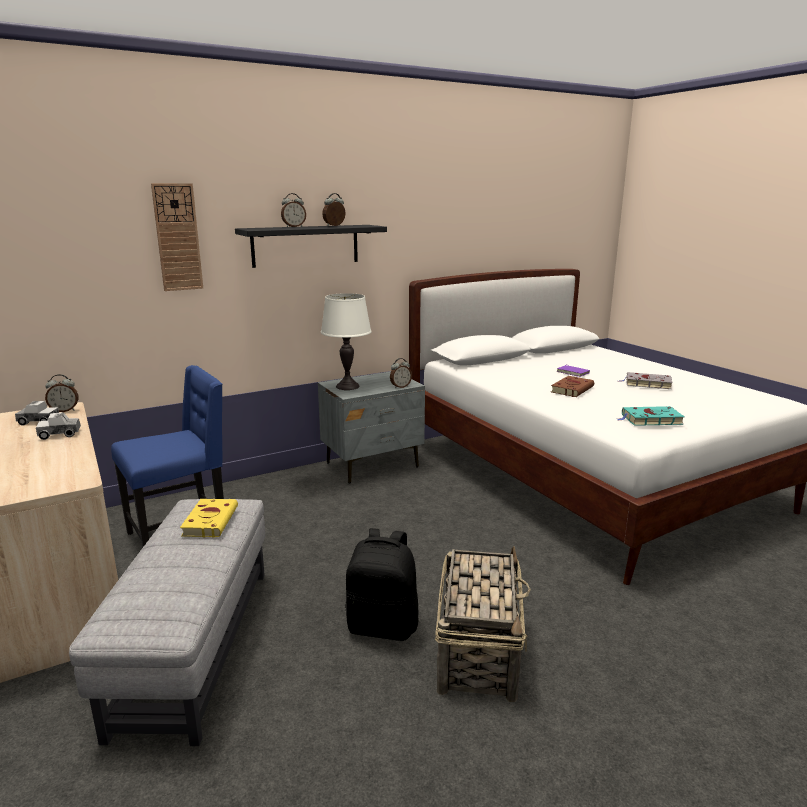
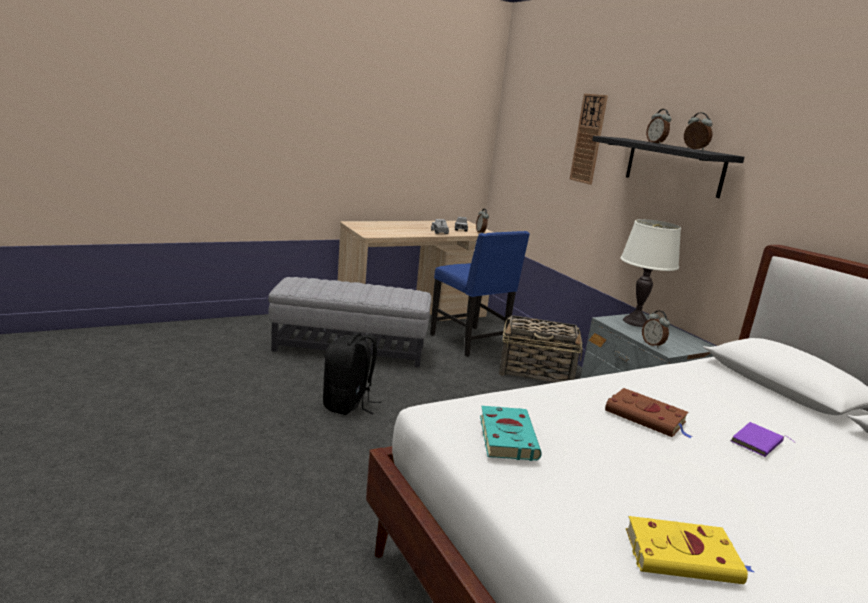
camera: 90 degrees right, 0 degrees up
(210, 520) = (388, 292): yellow book -> yellow book (684, 556)
(478, 651) = (304, 438): basket -> basket (536, 372)
(646, 384) = (735, 504): grey book -> none

